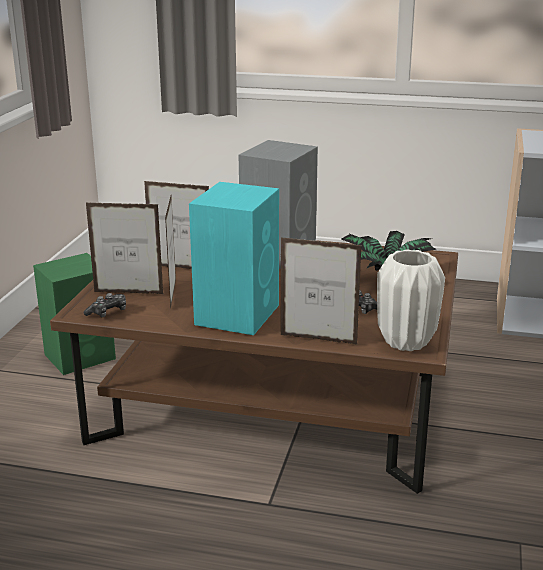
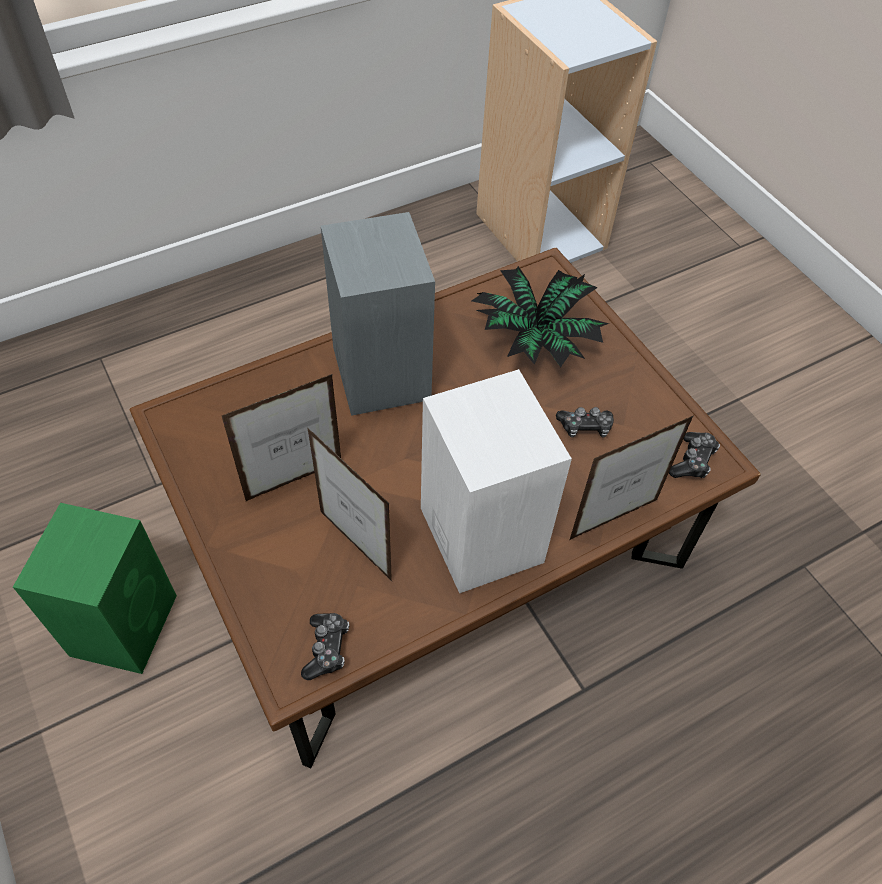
camera: 45 degrees left, 30 degrees up
(129, 293) = (300, 586): picture frame -> none
(238, 313) = (479, 532): turquoise speaker -> white speaker
(406, 342) = (692, 461): white vase -> game controller

